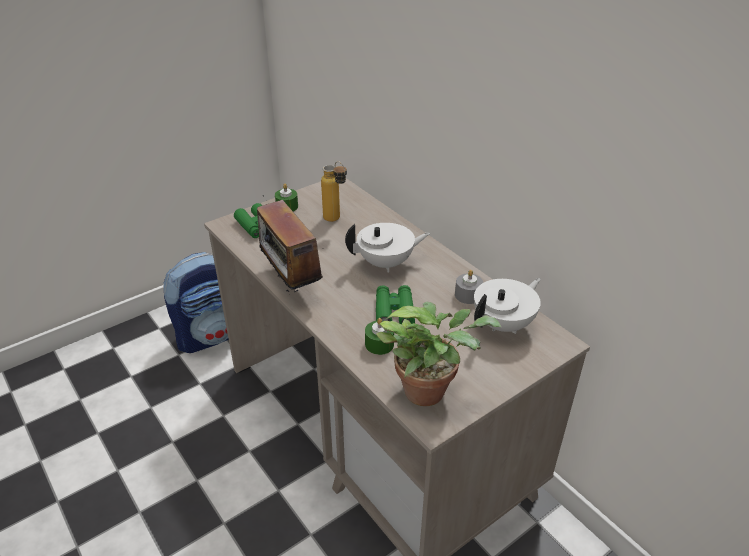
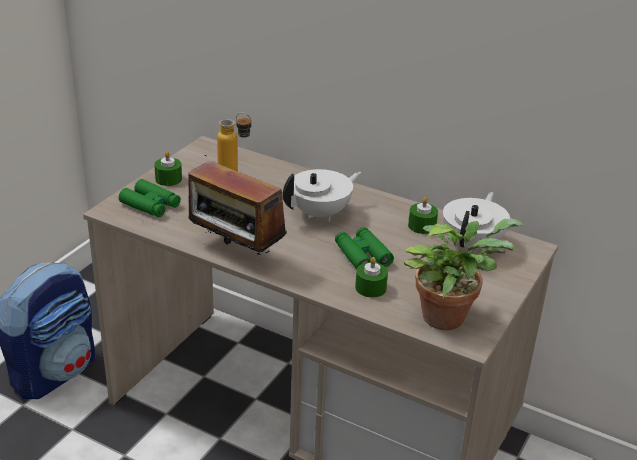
camera: 25 degrees left, 5 degrees down
(468, 295) = (422, 226): grey candle -> green candle

